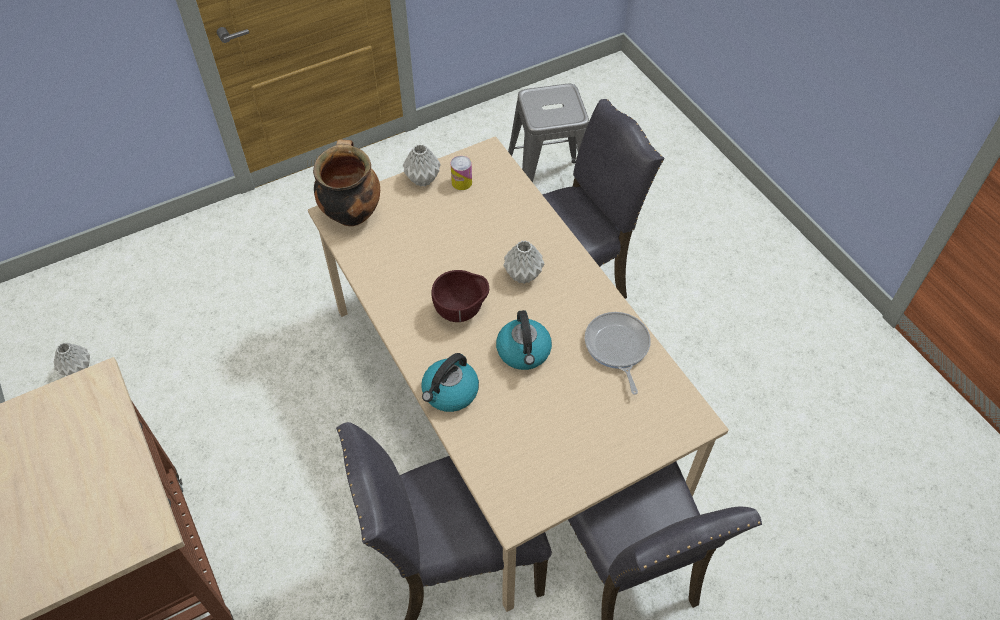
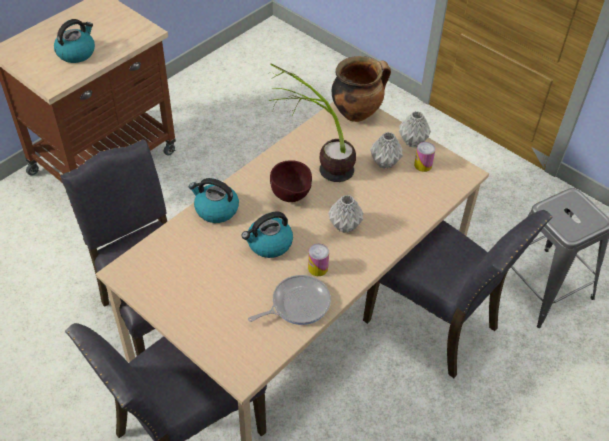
camera: 70 degrees right, 5 degrees down
(78, 369) = (237, 77): grey vase -> grey vase (385, 163)
(89, 486) = (76, 52): none -> kettle
(420, 275) = (316, 165): none -> potted plant
(574, 316) = (318, 268): none -> can

